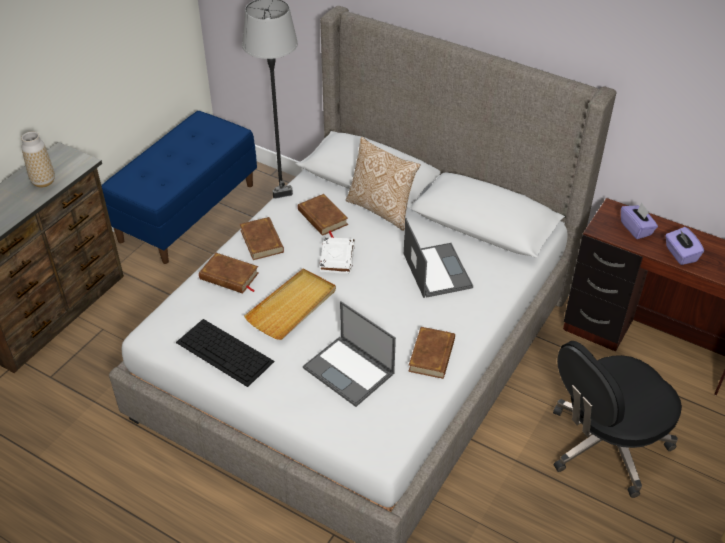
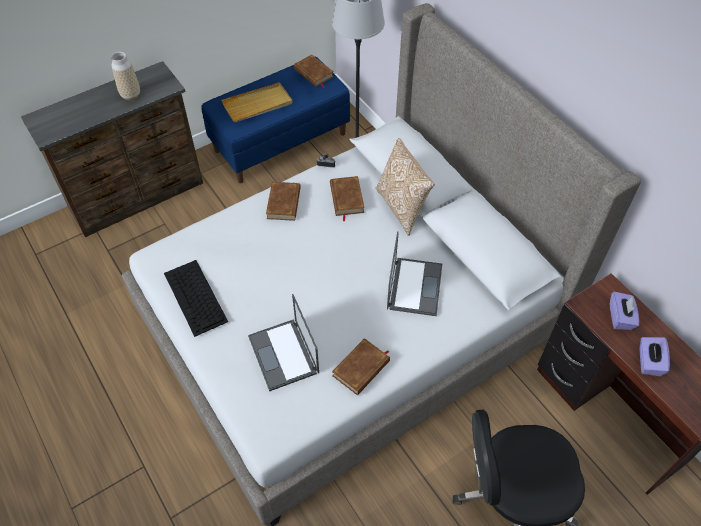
camera: 25 degrees right, 10 degrees up
(229, 276) = (238, 228): brown book -> brown book (313, 73)
(292, 306) = (272, 275): beige tray -> beige tray (258, 104)
(337, 258) = (336, 242): white book -> none

